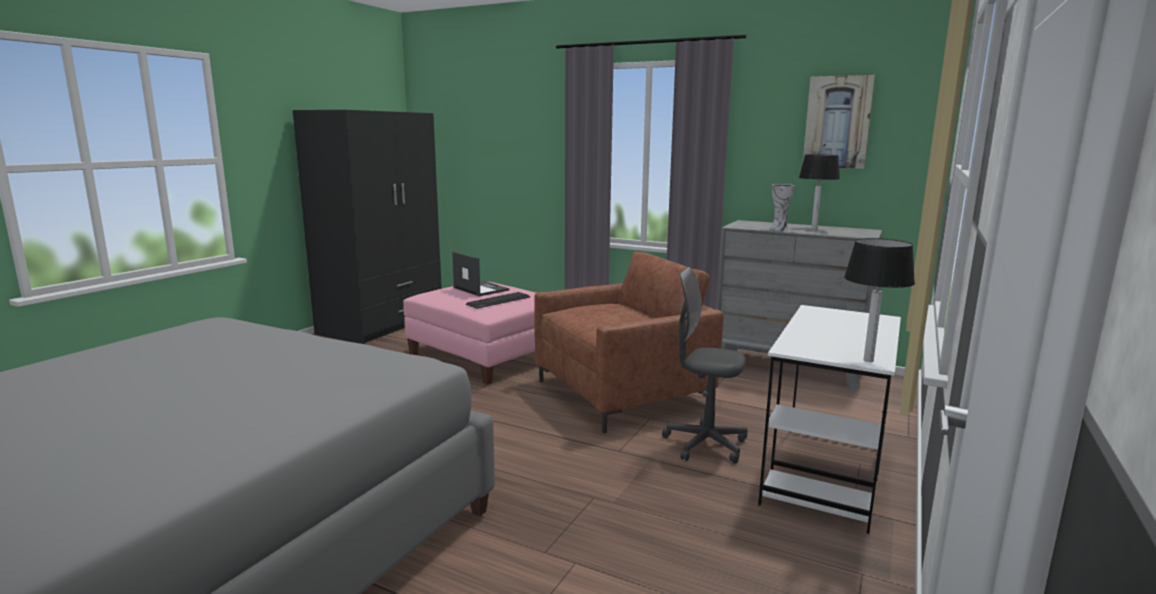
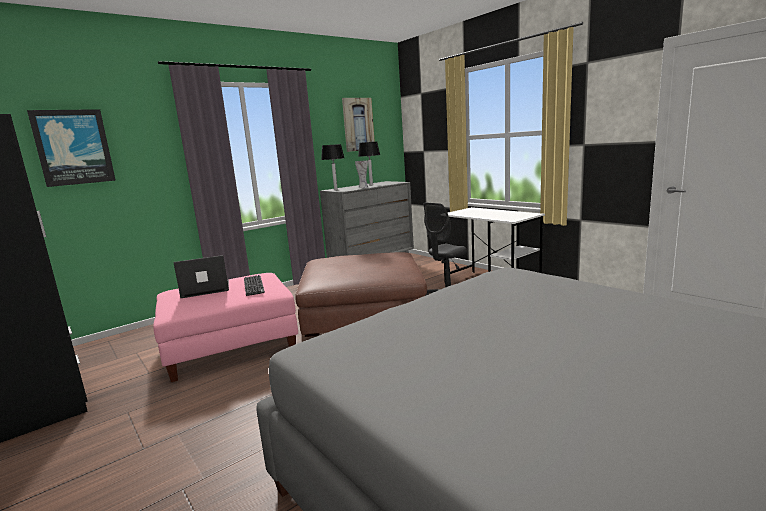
camera: 65 degrees left, 0 degrees up
(489, 131) = (73, 147): none -> picture
(622, 393) = (363, 309): brown armchair -> brown ottoman
(869, 360) = (530, 214): table lamp -> table lamp (336, 189)

